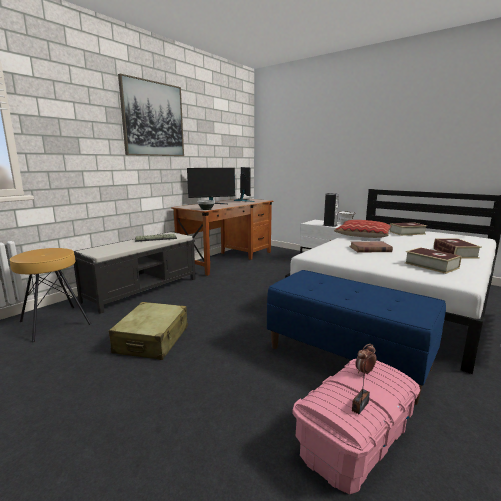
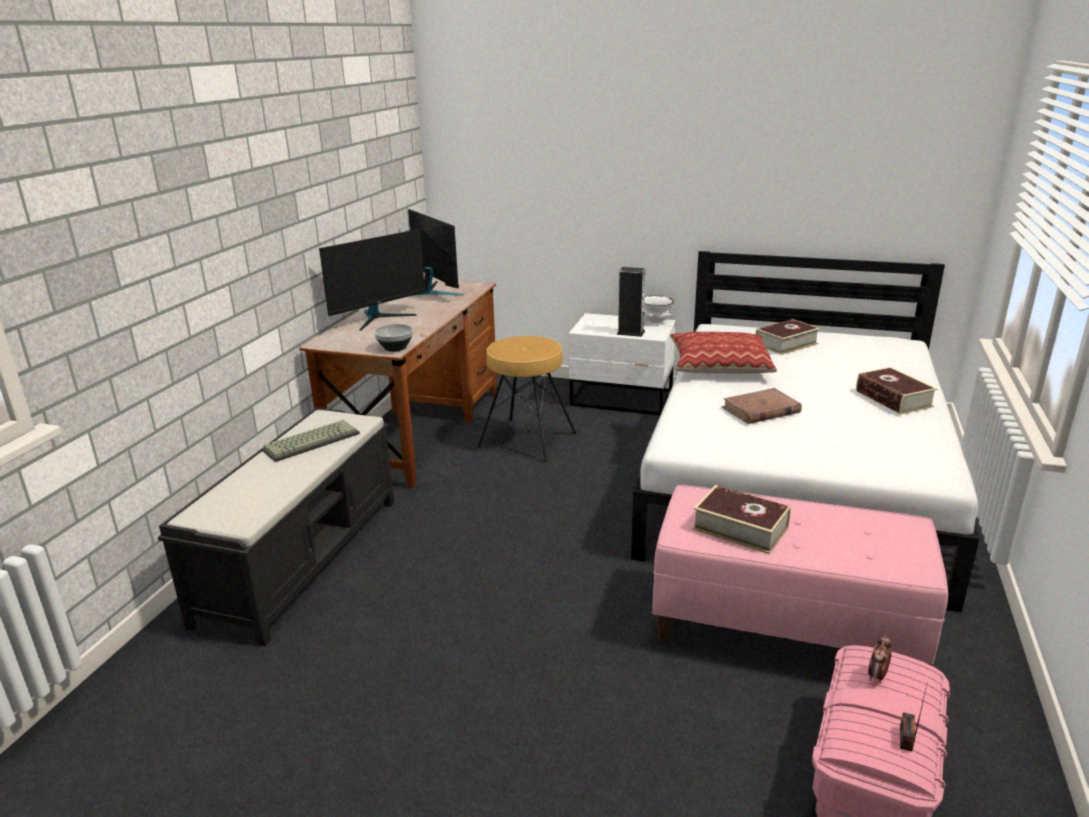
camera: 20 degrees left, 10 degrees up
(54, 323) = (183, 698): brown stool -> brown stool (527, 440)
(152, 340) = (435, 683): beige suitcase -> none
(153, 119) = (243, 153): picture -> none
(347, 357) = (785, 629): blue bench -> pink bench
(431, 265) = (879, 442): book -> book (740, 528)

